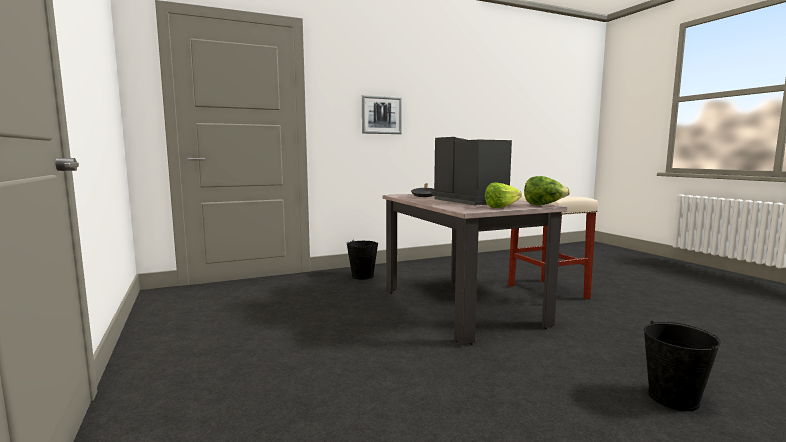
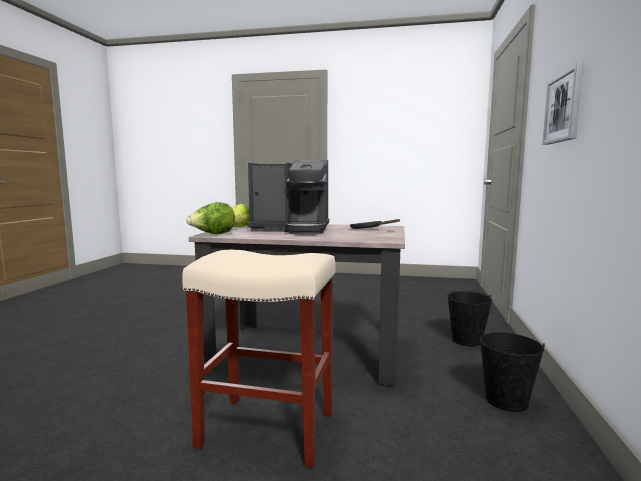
camera: 125 degrees right, 0 degrees up
(673, 398) = (89, 348): black bucket -> black bucket (506, 400)

